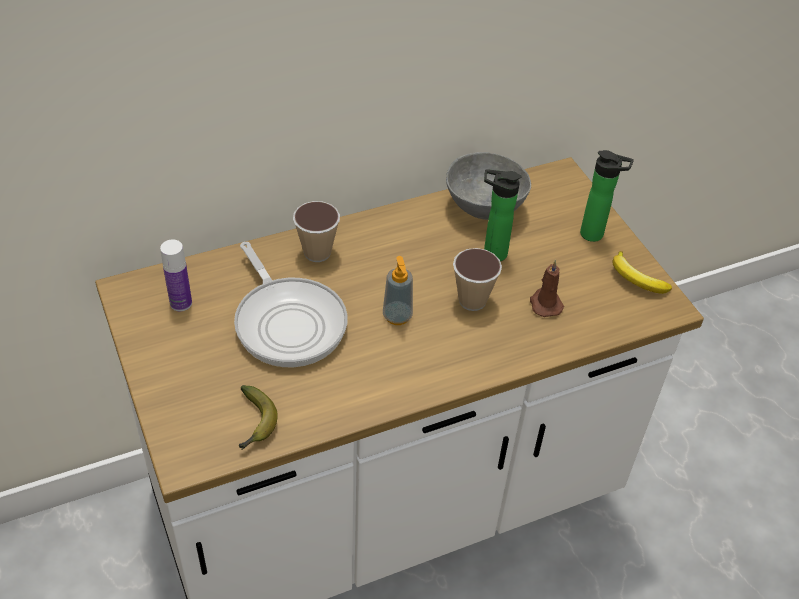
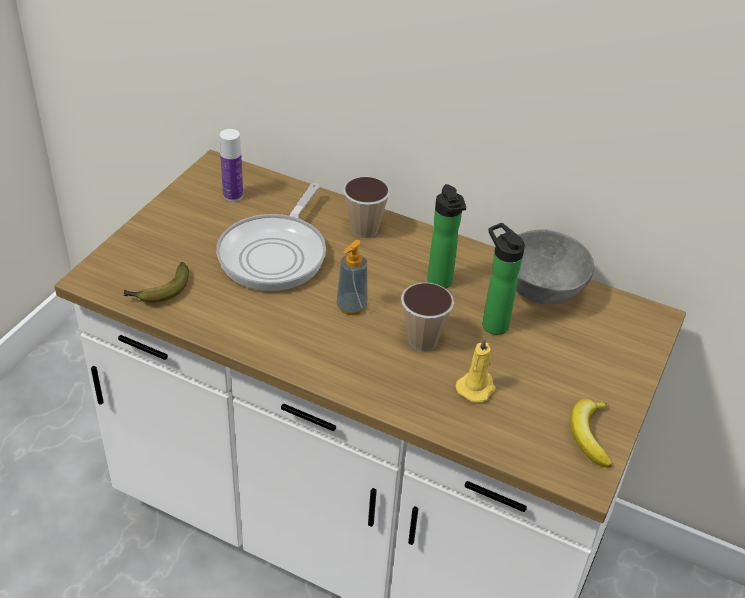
camera: 50 degrees right, 5 degrees down
(545, 303) = (476, 387): brown candle -> yellow candle
(595, 235) = (607, 378): bottle -> bottle (441, 284)

